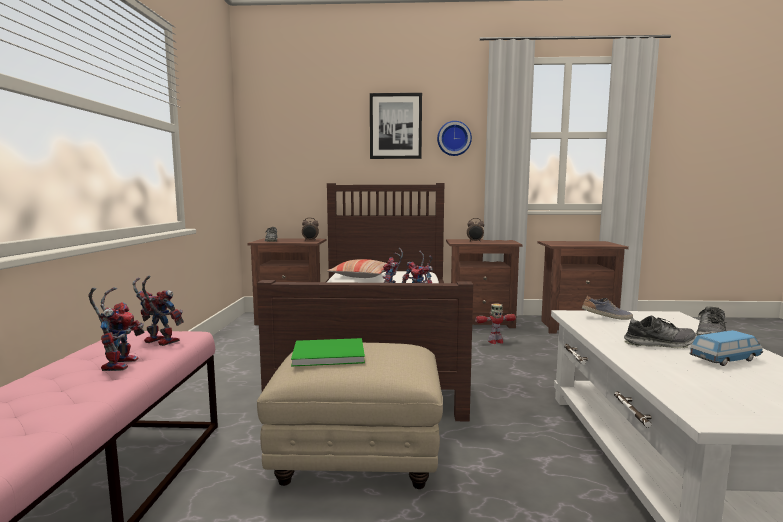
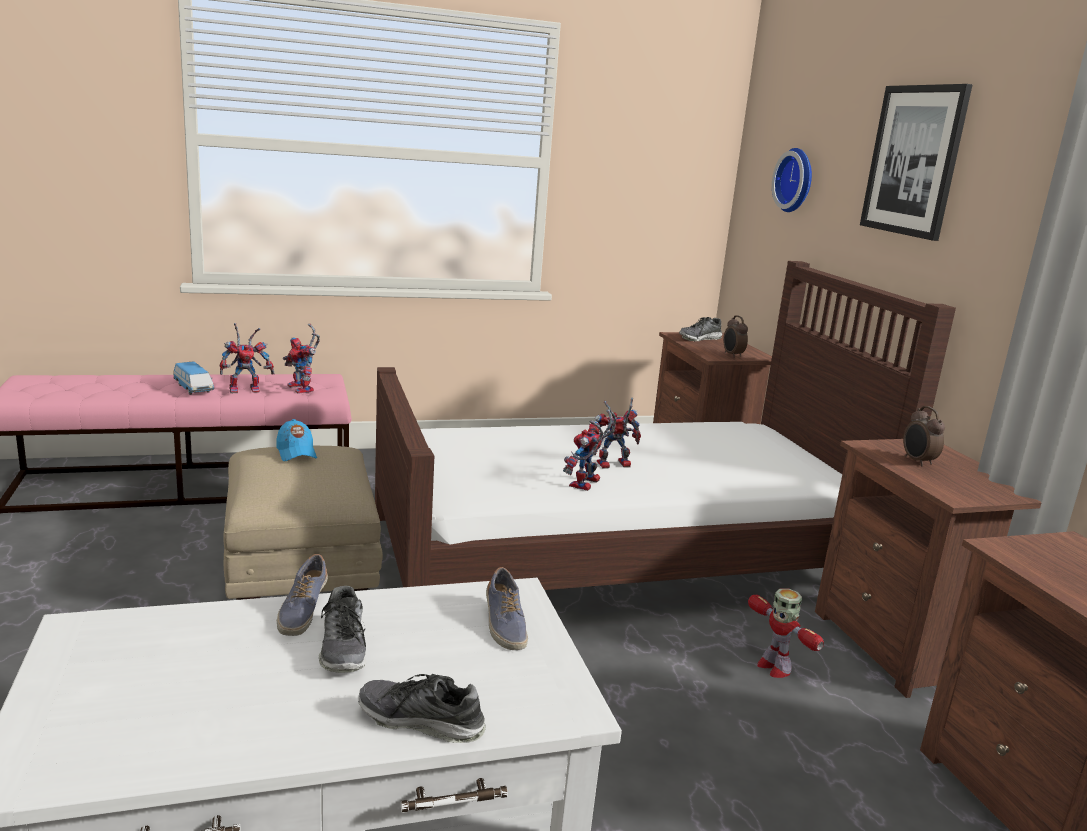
camera: 70 degrees right, 10 degrees up
(157, 342) = (304, 389): toy robot -> toy robot turned 135 degrees clockwise
(326, 354) = (296, 453): green book -> blue cap
(362, 276) = (715, 438): pillow -> none
(454, 138) = (1006, 202): wall clock -> wall clock (796, 180)
(623, 351) = (302, 610): none -> shoe
(725, 359) = (271, 696): toy car -> toy car (194, 389)

